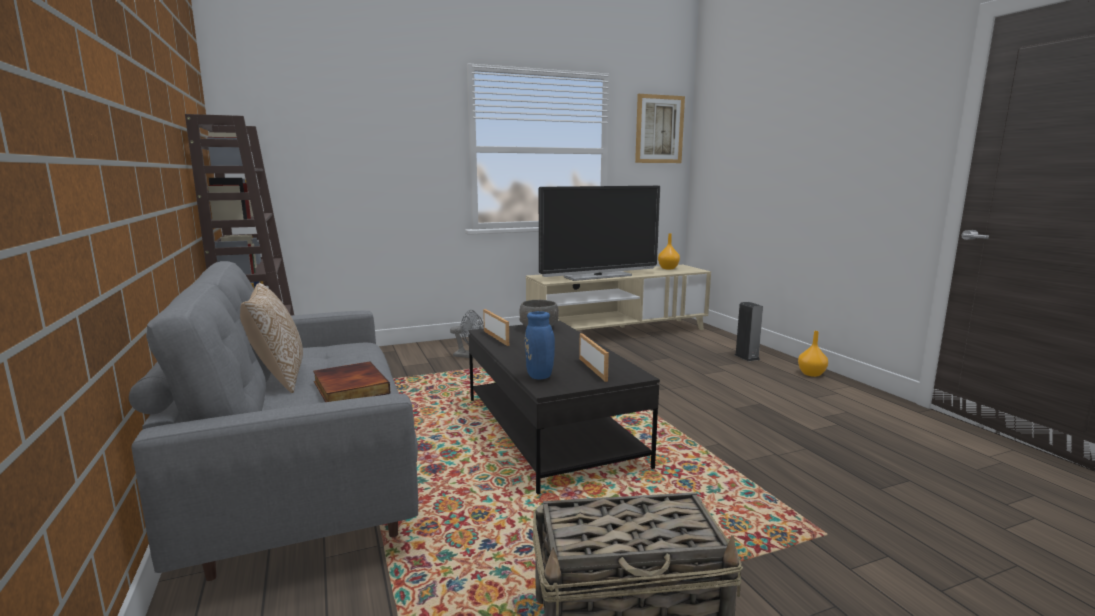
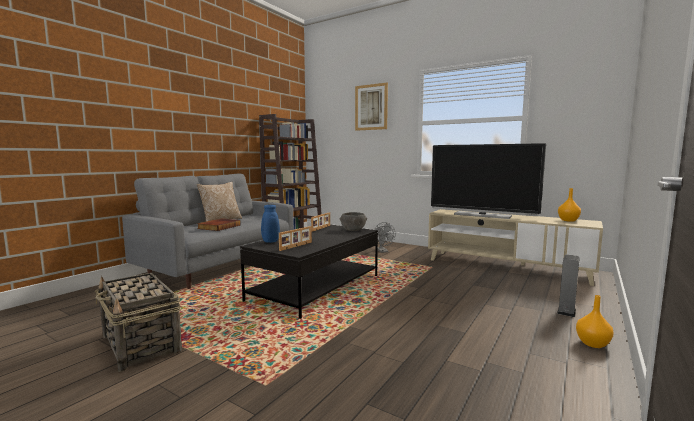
camera: 55 degrees right, 5 degrees down
(659, 129) = (588, 94): picture -> picture (371, 107)

